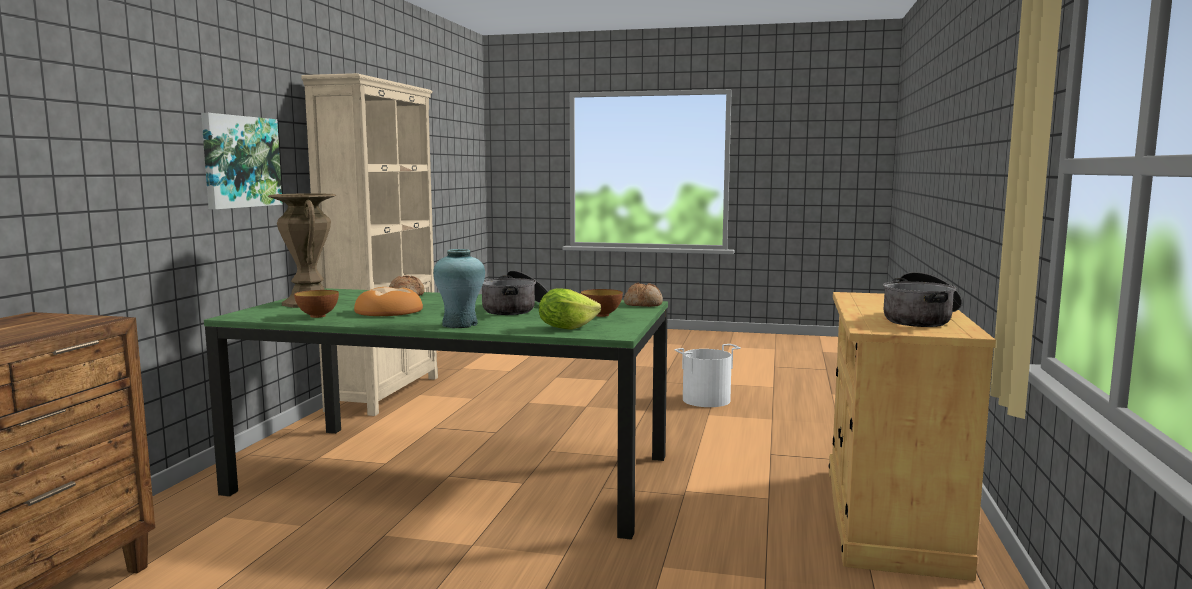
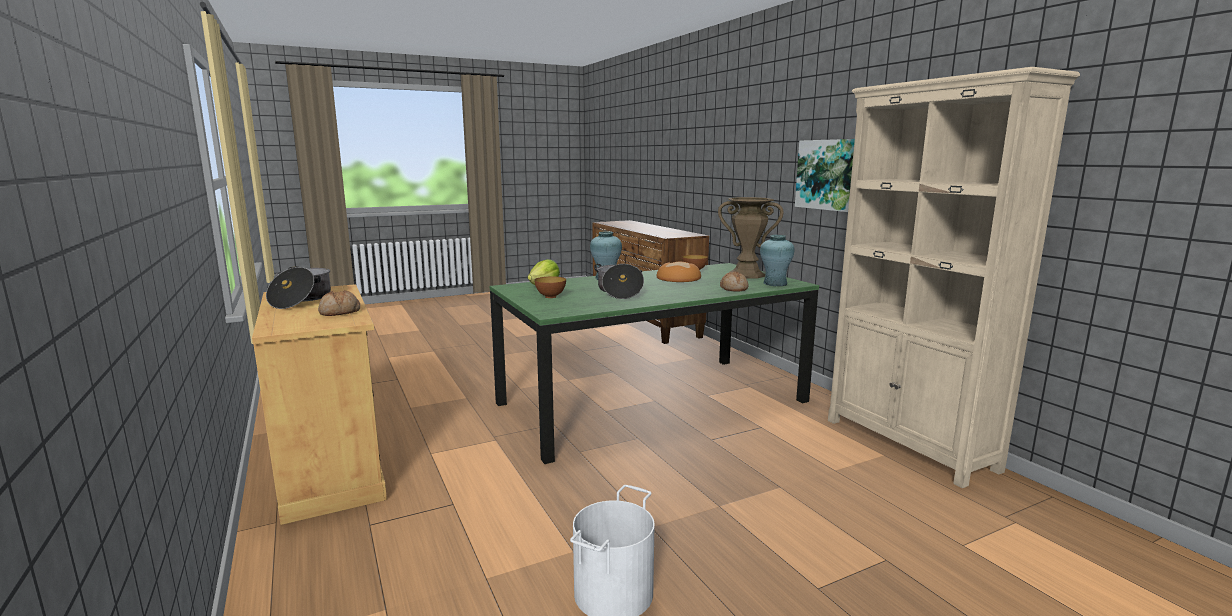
camera: 140 degrees right, 5 degrees up
(348, 293) = (775, 284): none -> turquoise vase
(643, 304) = (548, 311): bread -> bread (339, 312)

